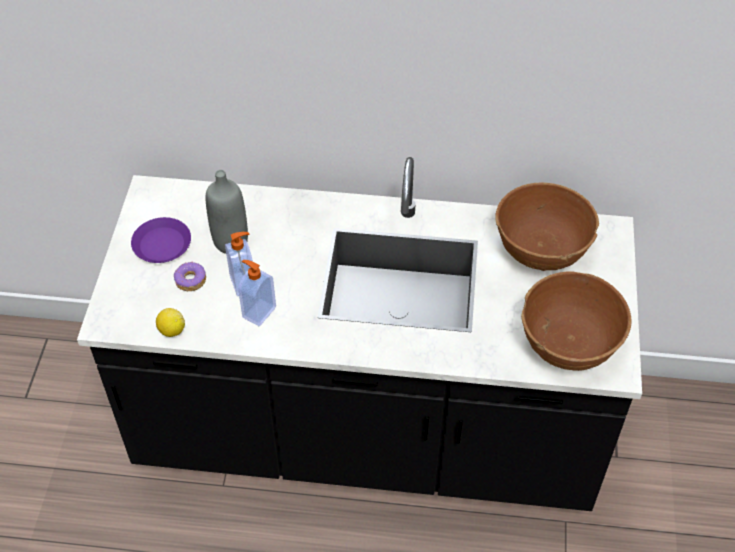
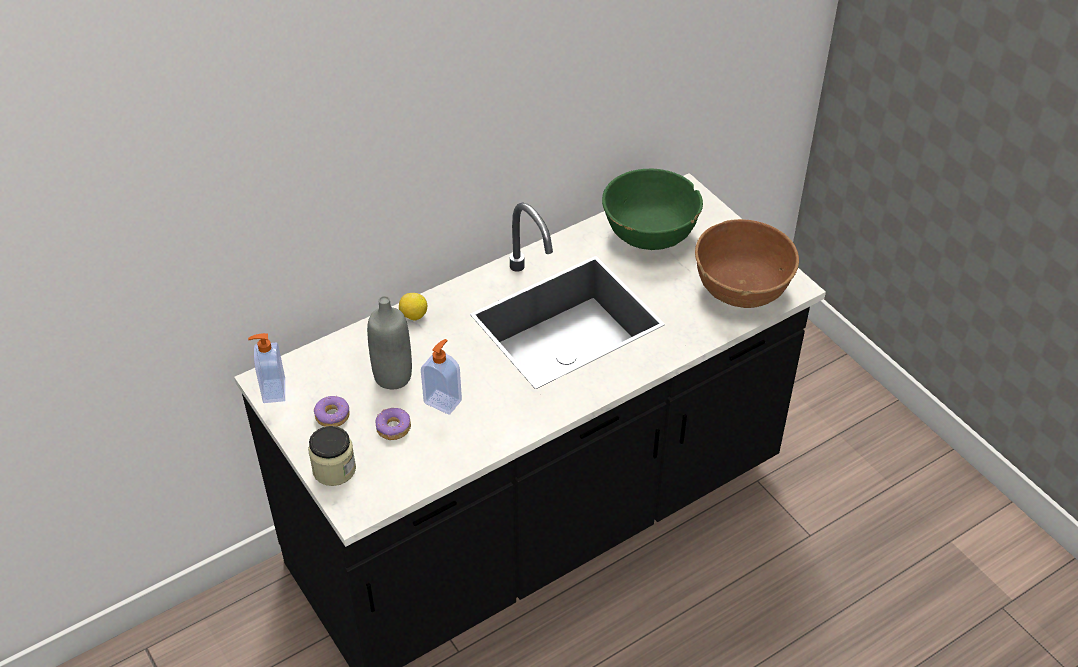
camera: 40 degrees left, 5 degrees down
(123, 284) = (334, 469): none -> jar
(162, 244) = (332, 416): purple plate -> donut
(172, 330) = (423, 476): lemon -> lemon (413, 316)
(258, 312) = (481, 415): soap dispenser -> soap dispenser (273, 391)
(541, 248) = (649, 233): brown bowl -> green bowl

